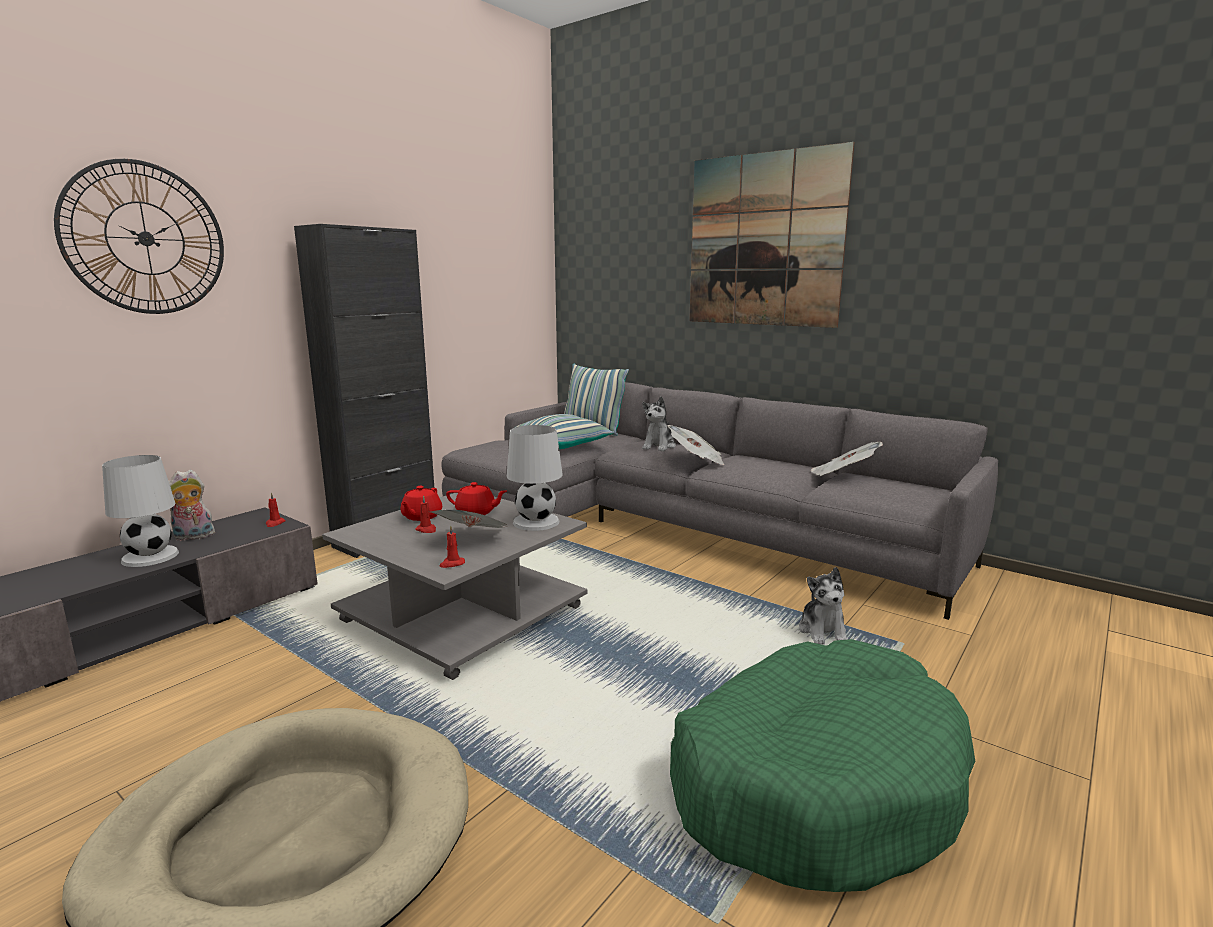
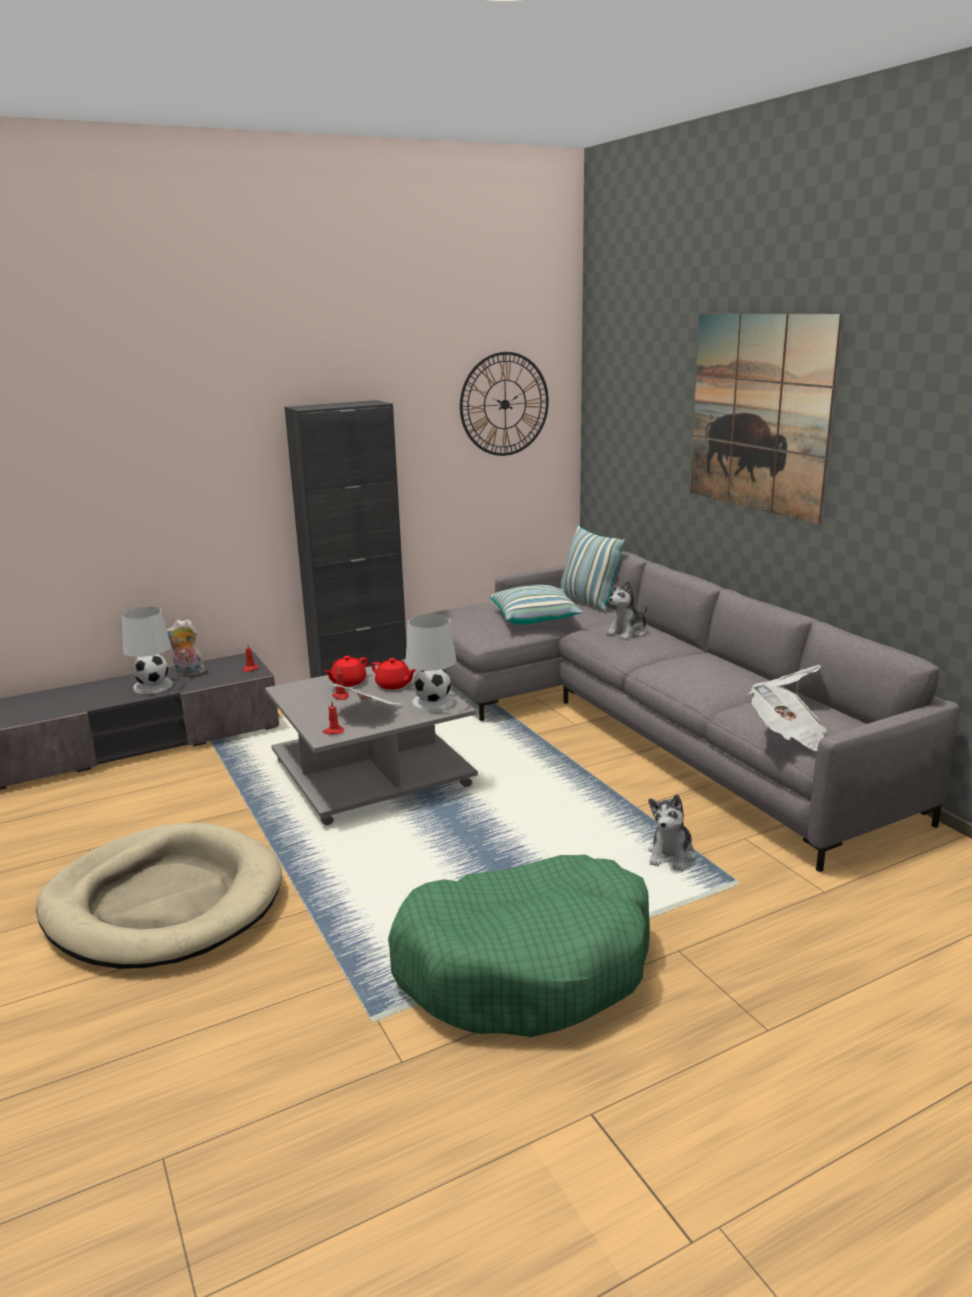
camera: 25 degrees right, 5 degrees up
(145, 238) = (164, 431): wall clock -> wall clock (504, 404)
(696, 460) = (645, 656): newspaper -> newspaper (787, 736)

